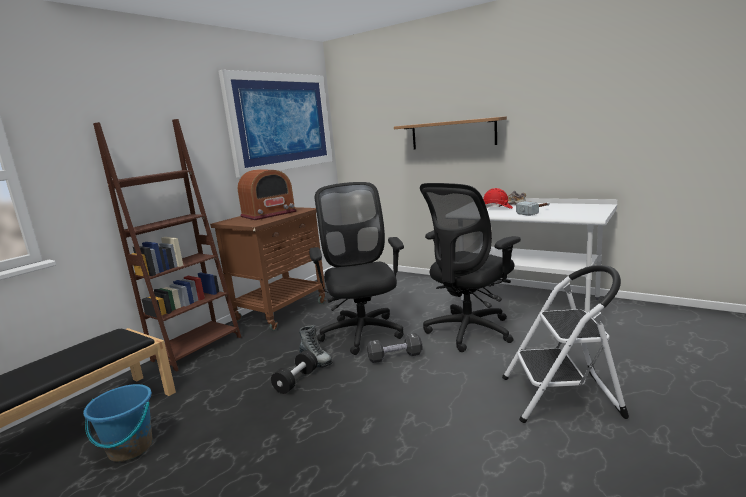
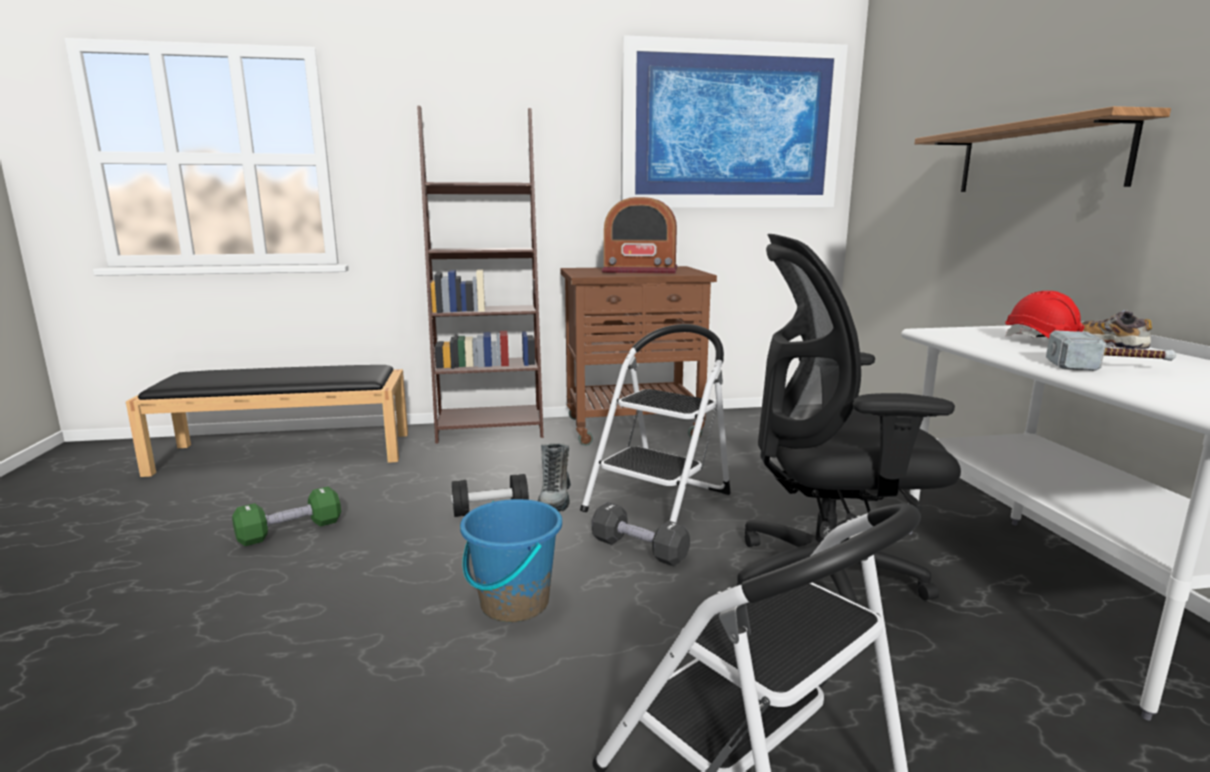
camera: 45 degrees right, 0 degrees up
(130, 448) = (285, 490): blue bucket -> blue bucket (514, 603)
(198, 459) = (290, 531): none -> green dumbbell
(364, 335) = (661, 501): black office chair -> step ladder

